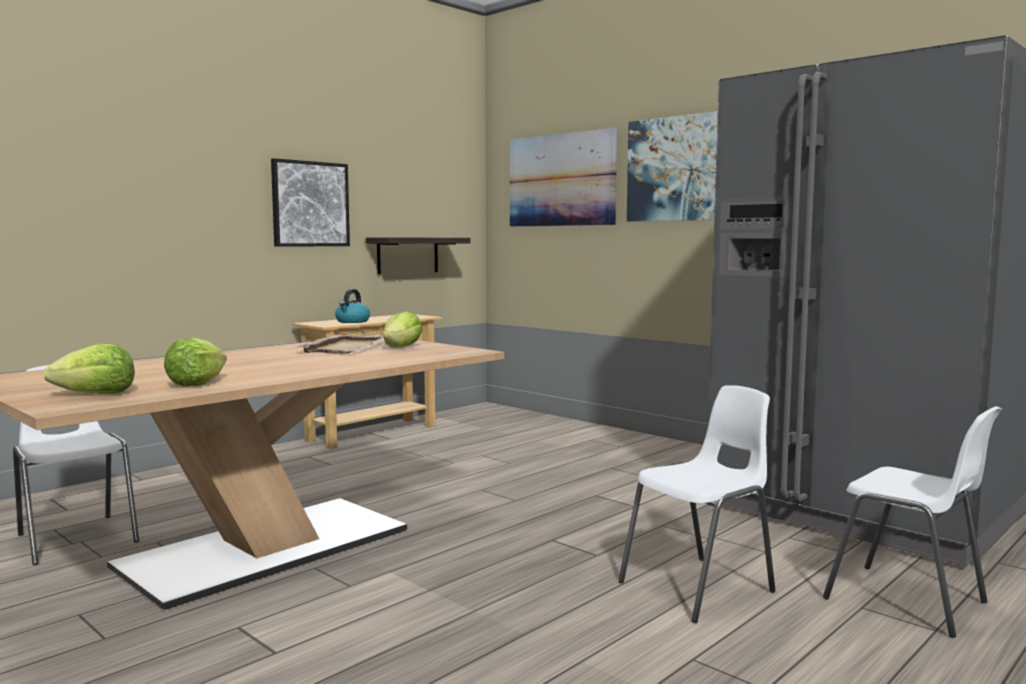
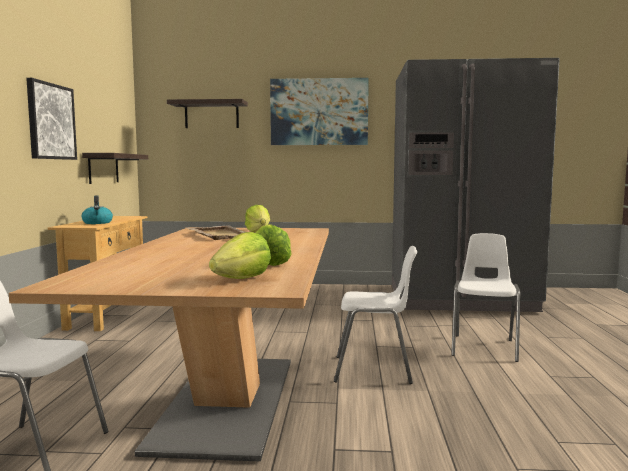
camera: 40 degrees left, 0 degrees up
(561, 180) = (211, 115): picture -> shelf
(909, 602) = (554, 330): white chair -> white chair (374, 370)

